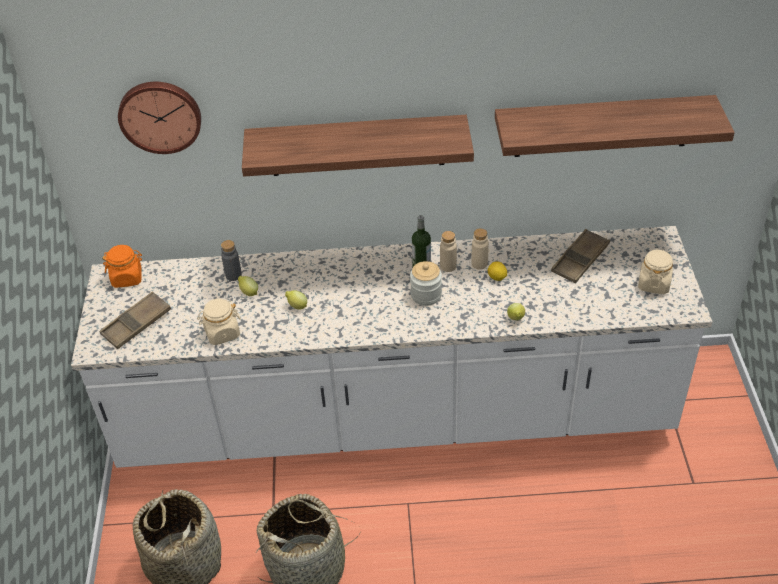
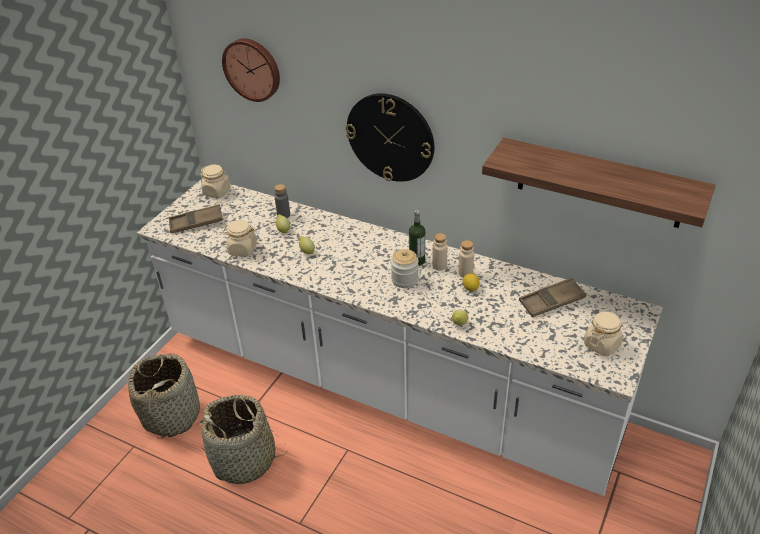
camera: 30 degrees right, 5 degrees down
(127, 278) = (217, 192): orange jar -> beige jar
(357, 145) = (390, 137): shelf -> wall clock

